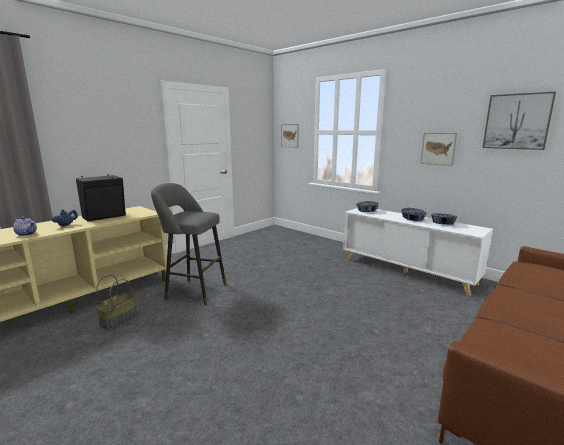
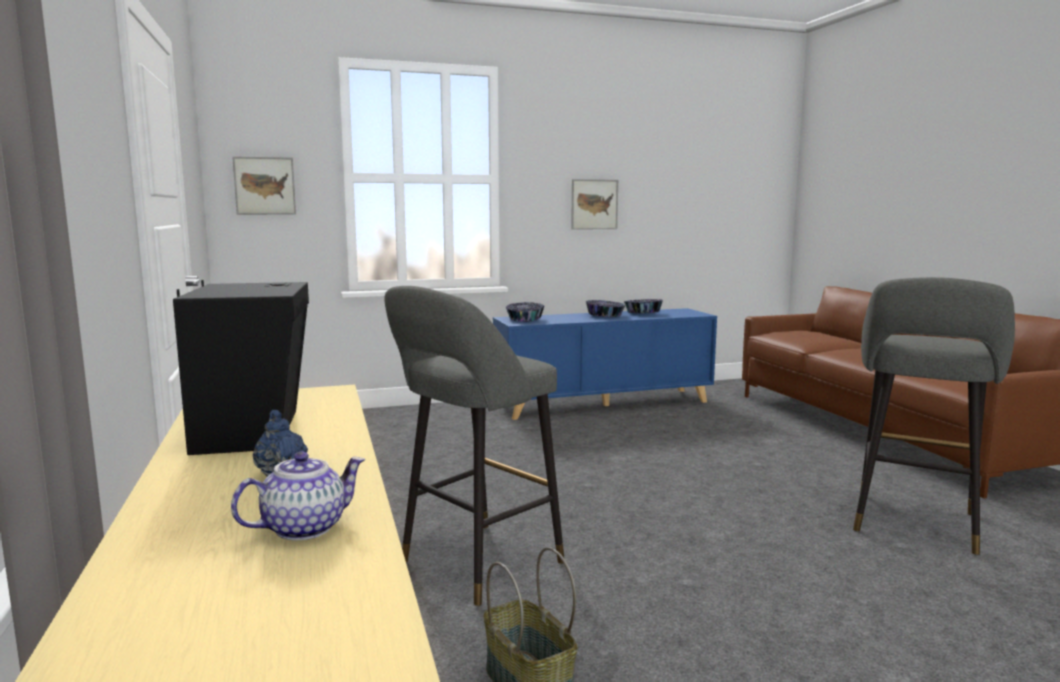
camera: 60 degrees left, 5 degrees down
(337, 402) = (914, 525): none -> grey stool
(407, 271) = (604, 404): white cabinet -> blue cabinet
(517, 121) = (683, 165): picture -> none

